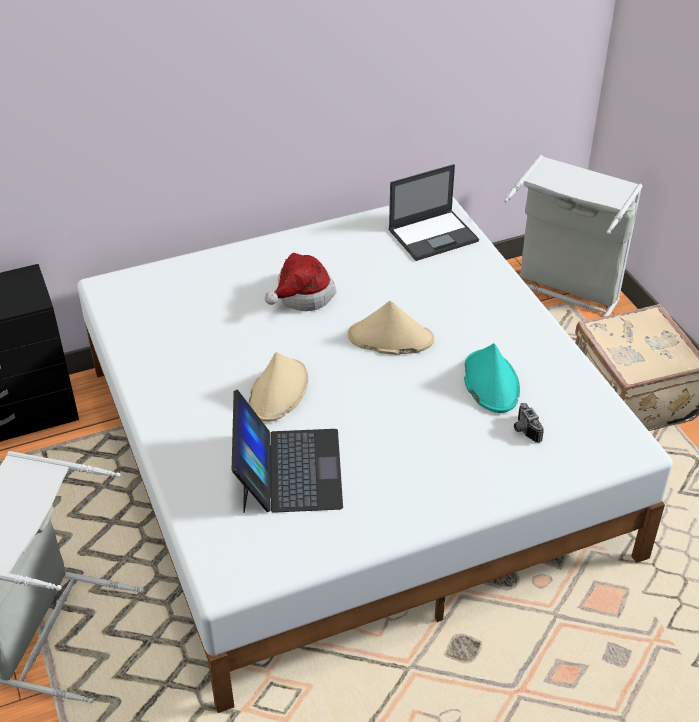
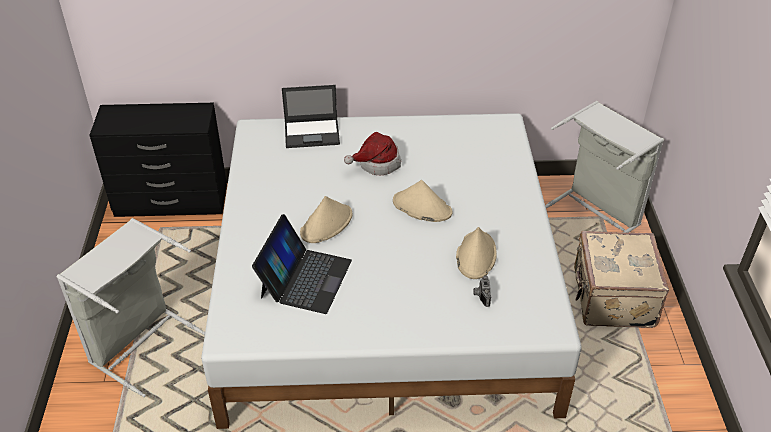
camera: 20 degrees right, 0 degrees up
(434, 235) = (492, 142): laptop -> laptop (312, 133)
(490, 382) = (476, 255): turquoise hat -> beige hat

